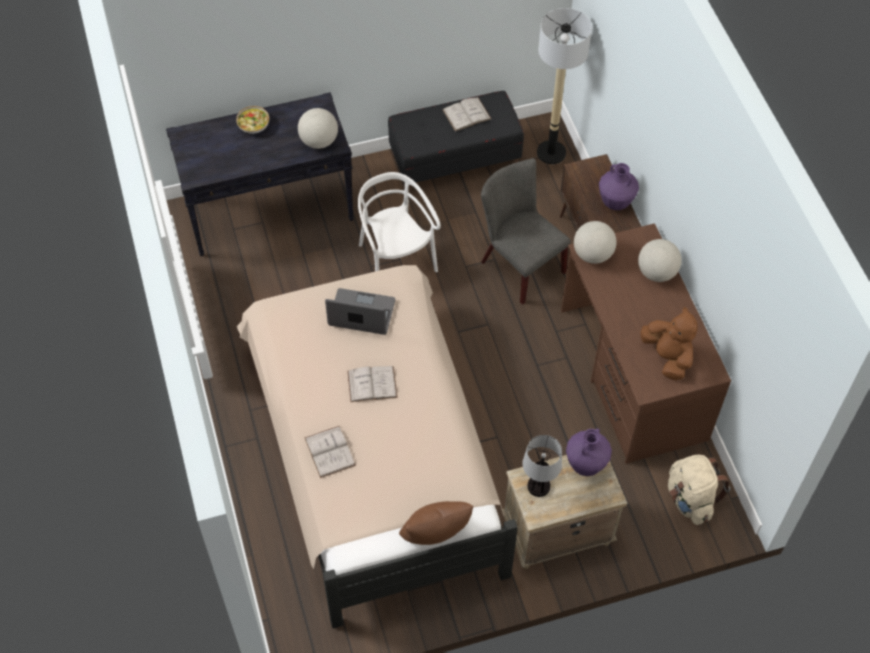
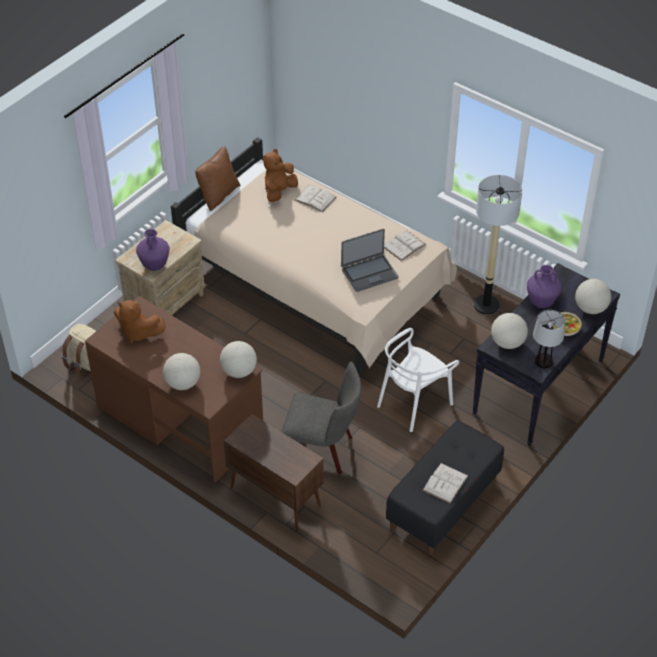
camera: 145 degrees right, 10 degrees down
(209, 130) = (590, 308): none -> globe
(362, 490) = (279, 191): none -> brown plush toy
(372, 384) = (324, 241): white book -> white book (404, 245)
(395, 260) = (413, 403): white chair -> white chair turned 105 degrees clockwise
(538, 487) = (176, 241): table lamp -> table lamp (543, 361)
(551, 152) = (372, 560): floor lamp -> floor lamp (486, 305)
(615, 202) = (259, 448): purple vase -> purple vase (541, 302)

